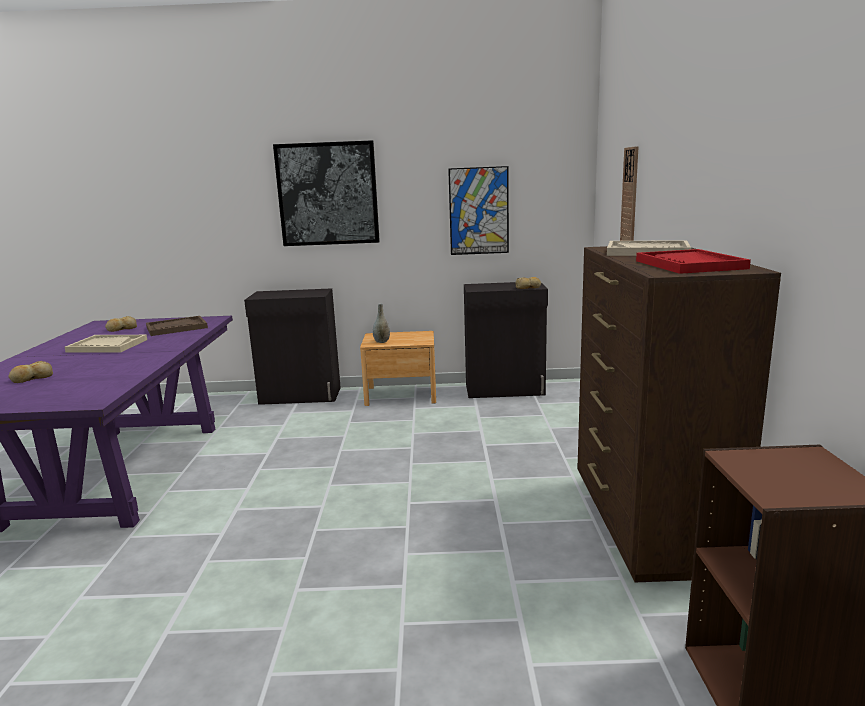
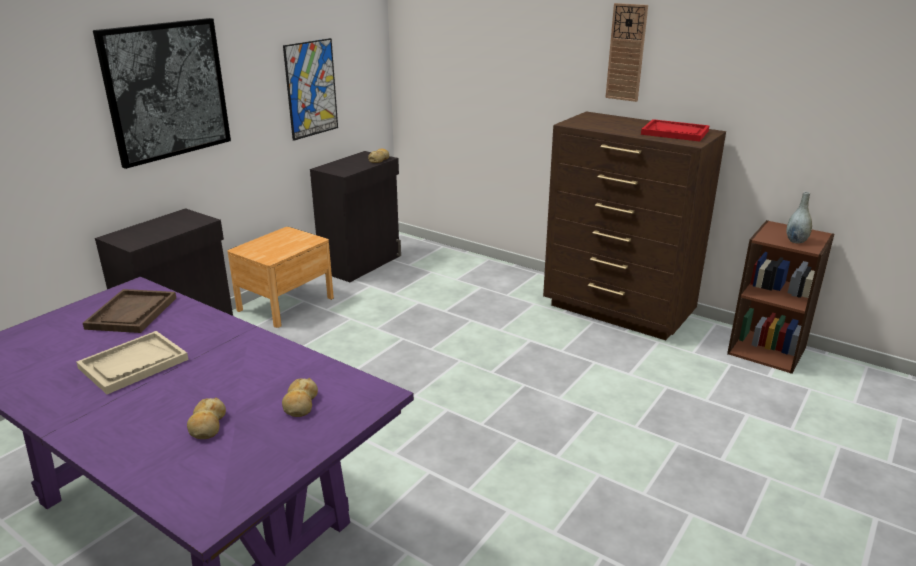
camera: 55 degrees left, 10 degrees up
(121, 329) = (49, 345): bread -> bread (300, 404)
(381, 342) = (273, 253): grey vase -> grey vase (796, 241)
(630, 196) = (482, 68): wall clock -> wall clock (626, 53)
(647, 251) = (608, 123): beige tray -> none

